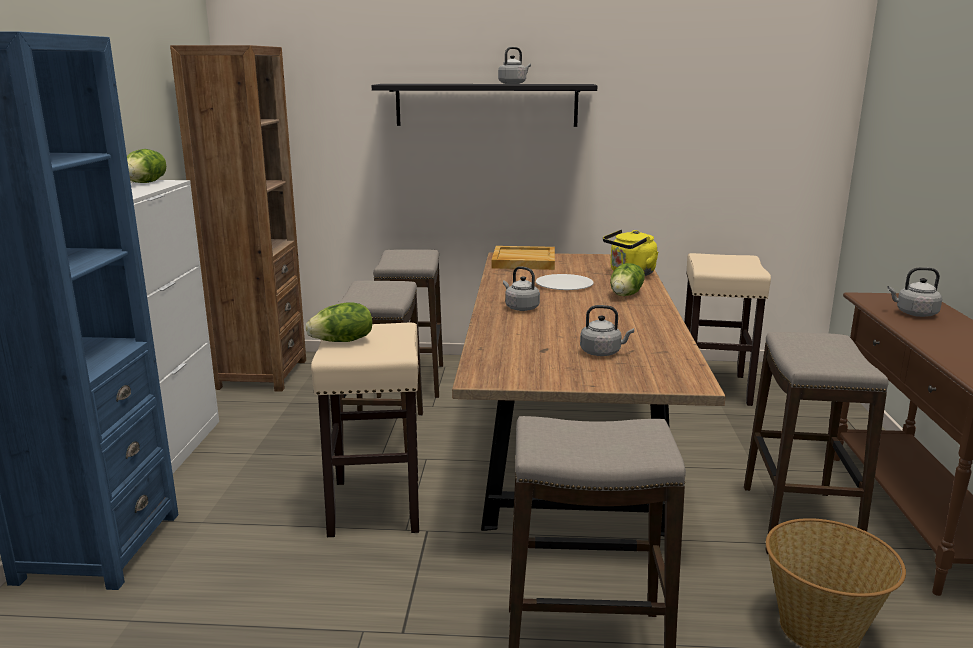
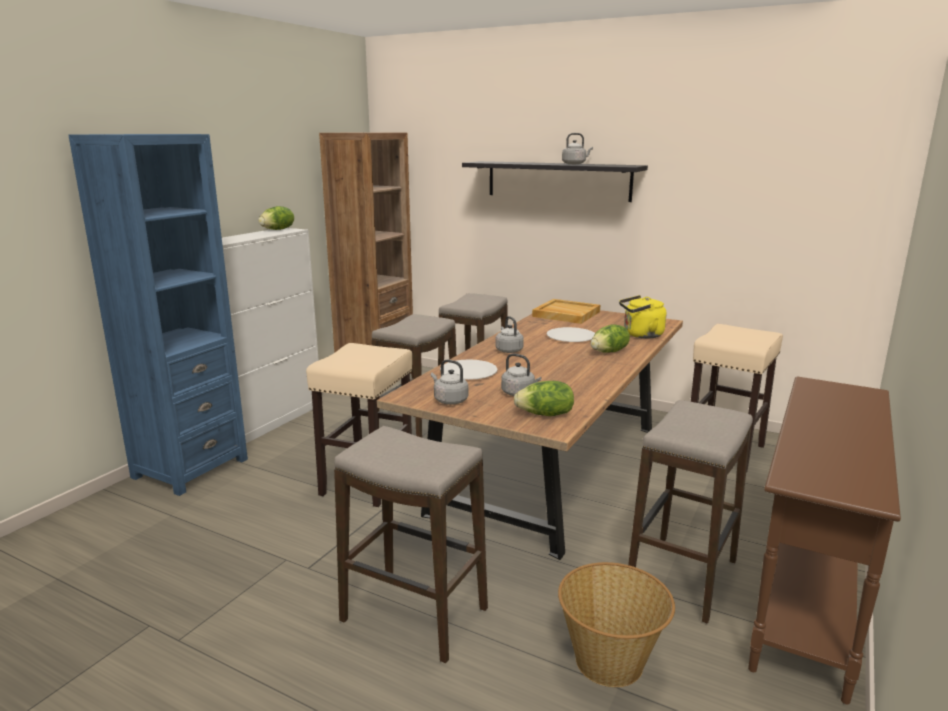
camera: 25 degrees right, 0 degrees up
(343, 341) = (344, 355): lettuce -> lettuce (545, 414)
(512, 338) = (468, 372): none -> white plate
(914, 313) = (833, 405): grey kettle -> grey kettle (449, 400)

